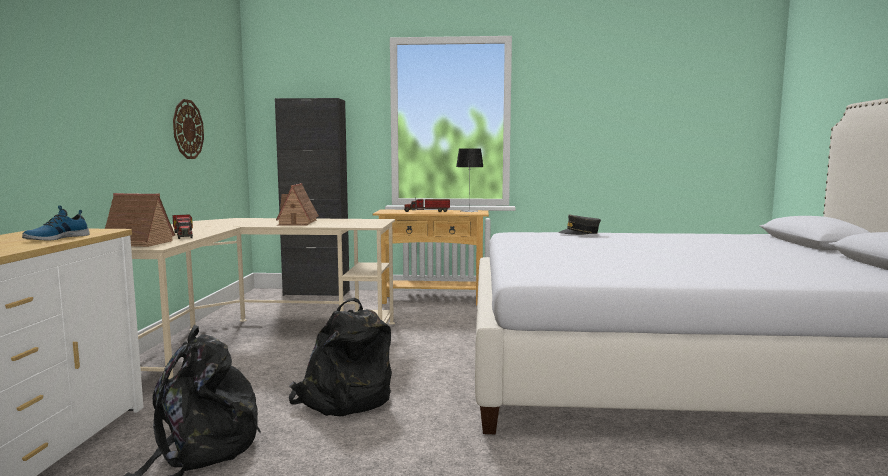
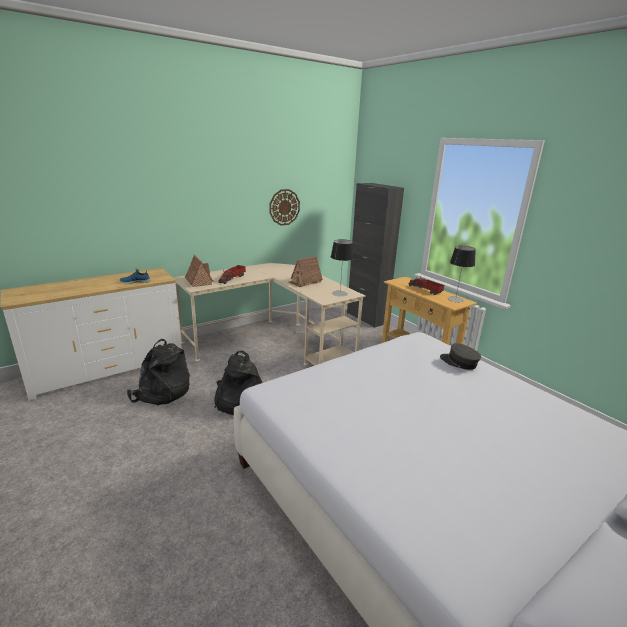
camera: 50 degrees right, 15 degrees up
(367, 221) = (340, 293): none -> table lamp

